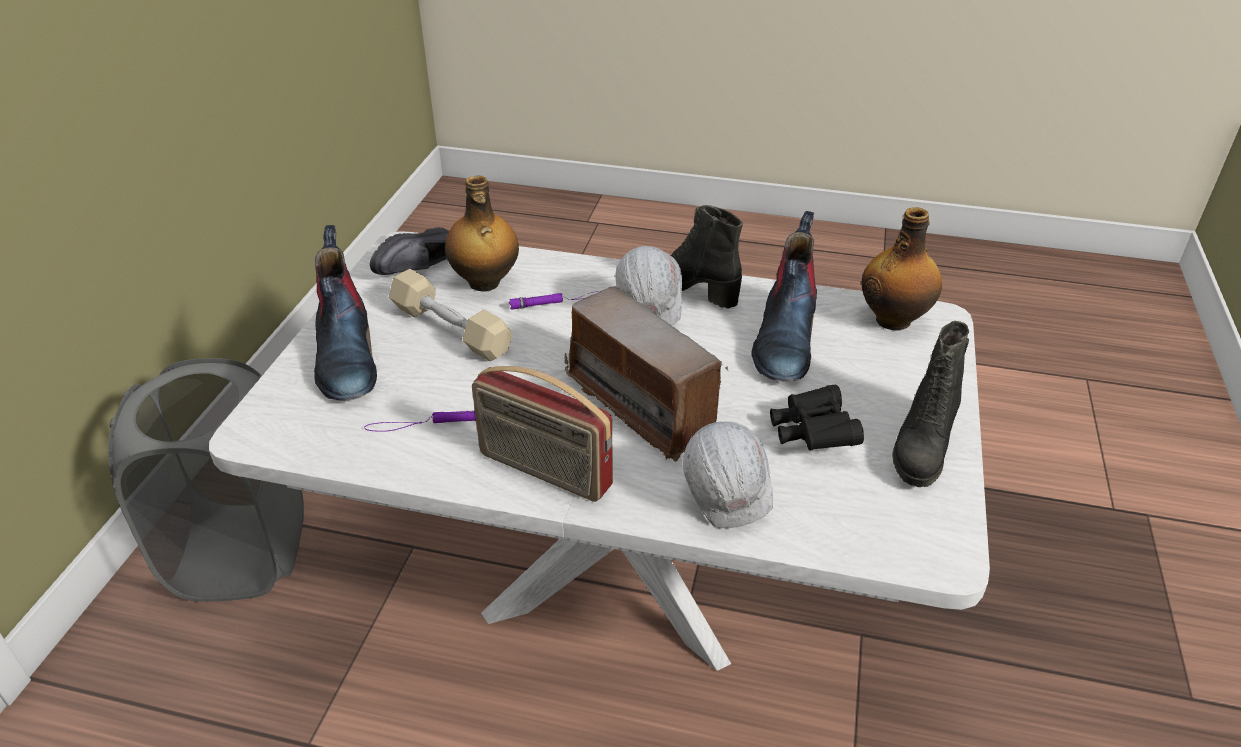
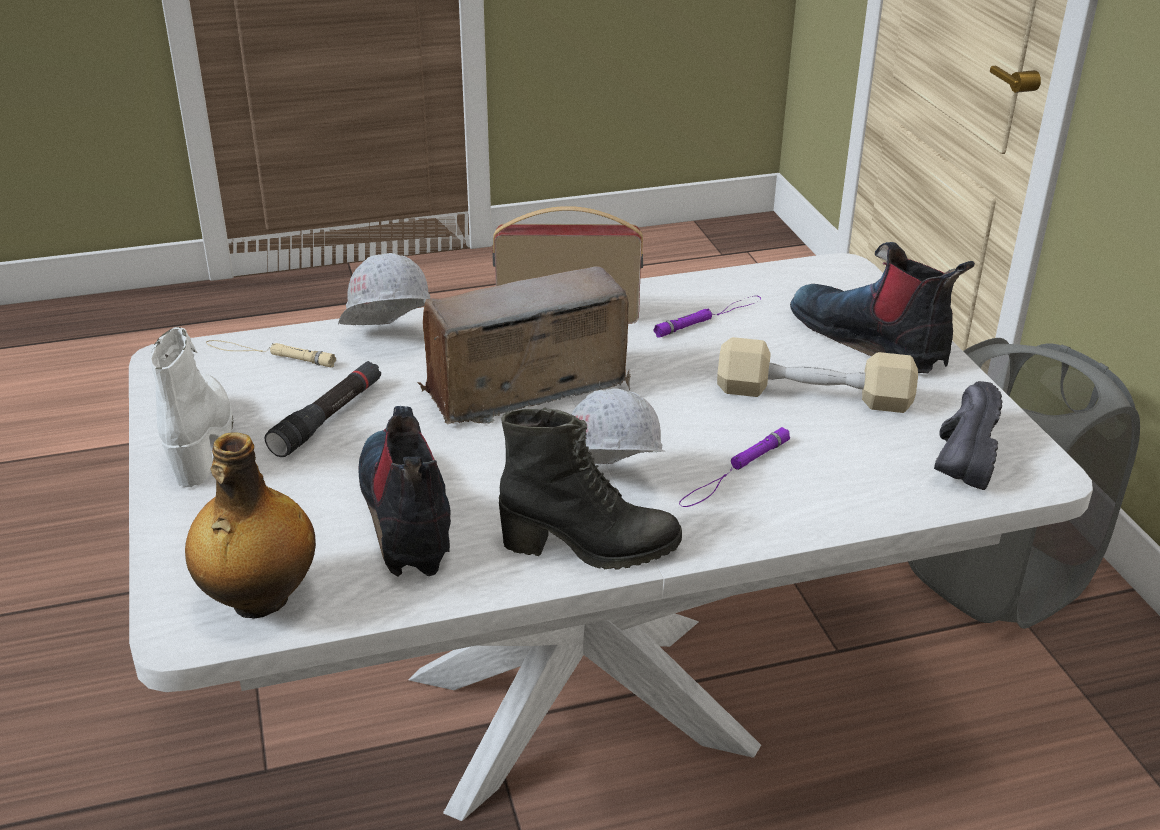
camera: 150 degrees right, 5 degrees down
(485, 283) = (858, 460): bottle -> none
(642, 404) = (527, 390): radio -> radio turned 45 degrees counterclockwise
(812, 433) = (328, 418): black binoculars -> black flashlight
(844, 528) = (269, 354): none -> beige flashlight
(921, 447) = (201, 441): black boot -> white boot

